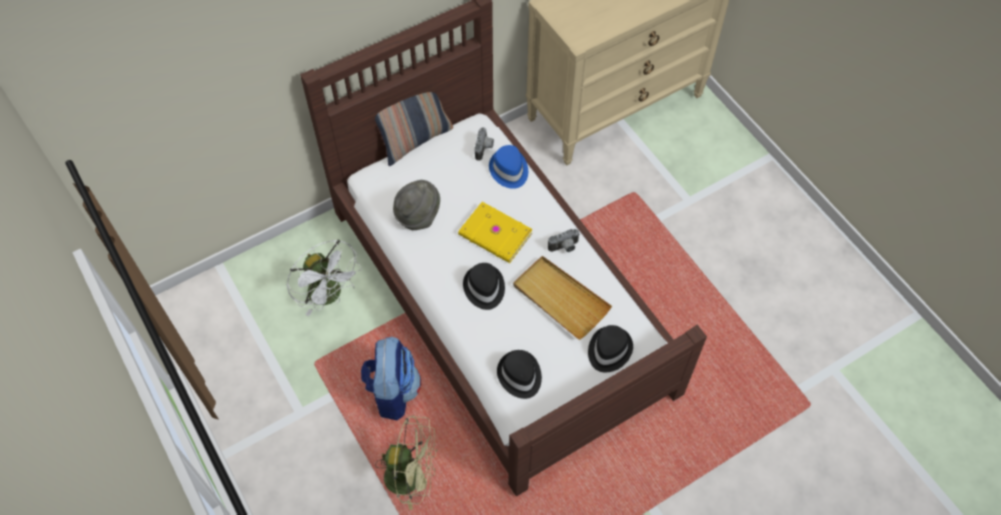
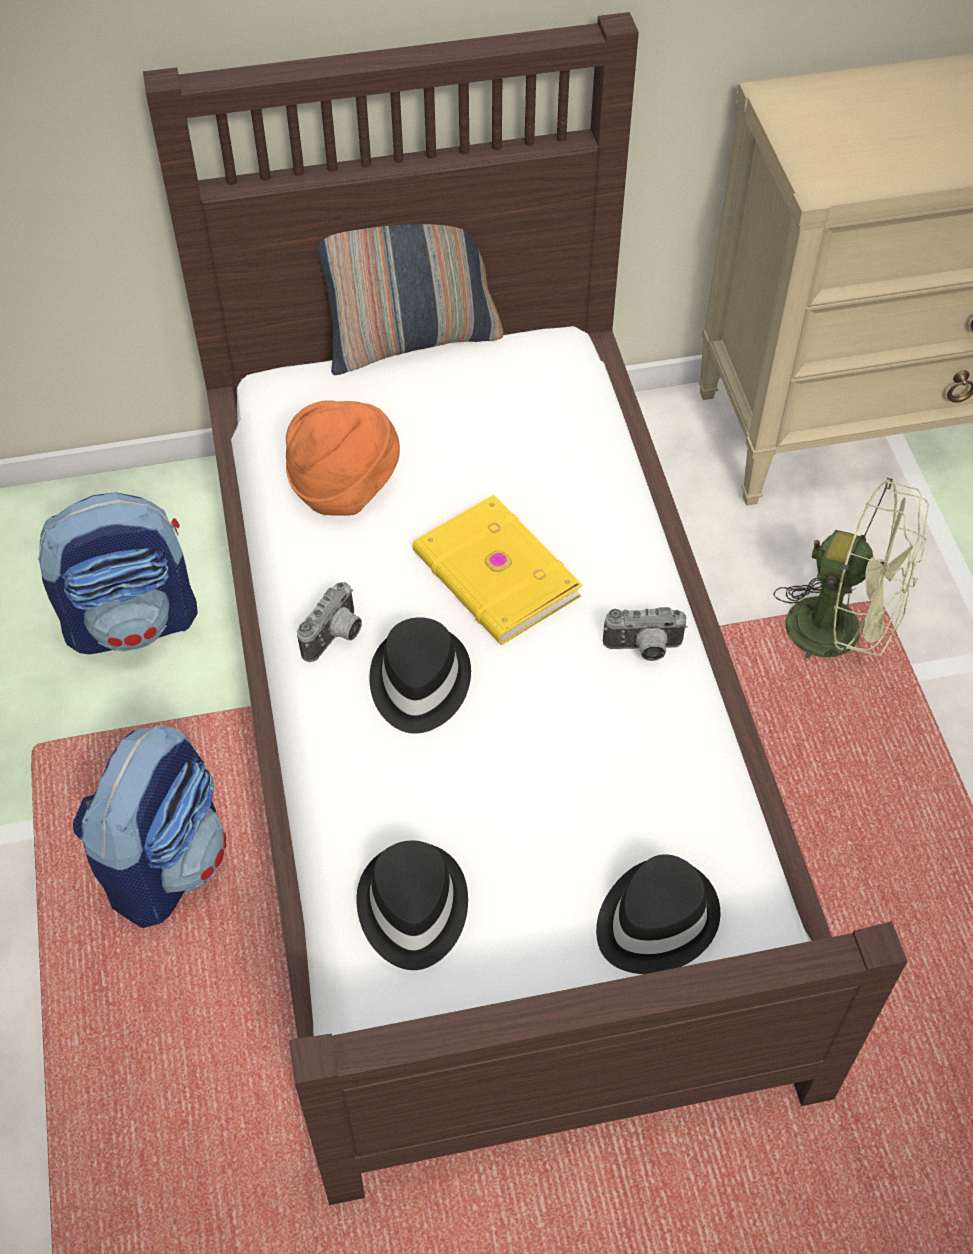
camera: 20 degrees right, 5 degrees down
(330, 296) = (133, 621): white fan -> backpack
(411, 476) = (116, 1068): green fan -> green fan (841, 633)
(418, 215) = (344, 487): grey hat -> orange hat
(484, 149) = (551, 394): camera -> camera (336, 637)
(509, 170) = (585, 451): blue hat -> none
(560, 299) = (585, 761): beige tray -> none

